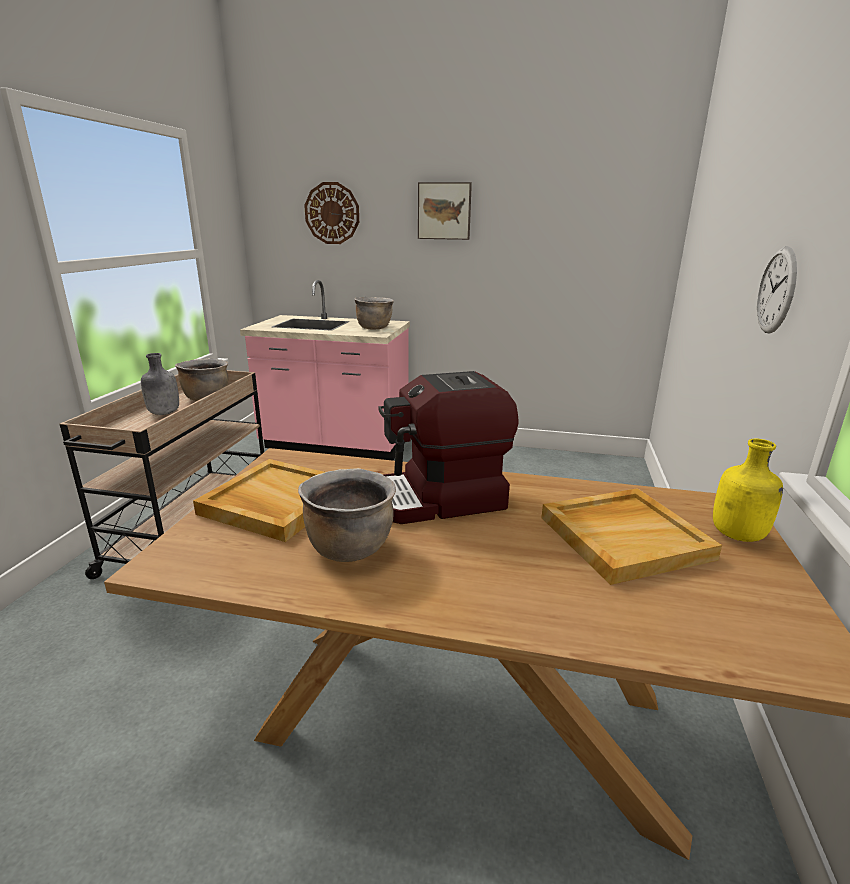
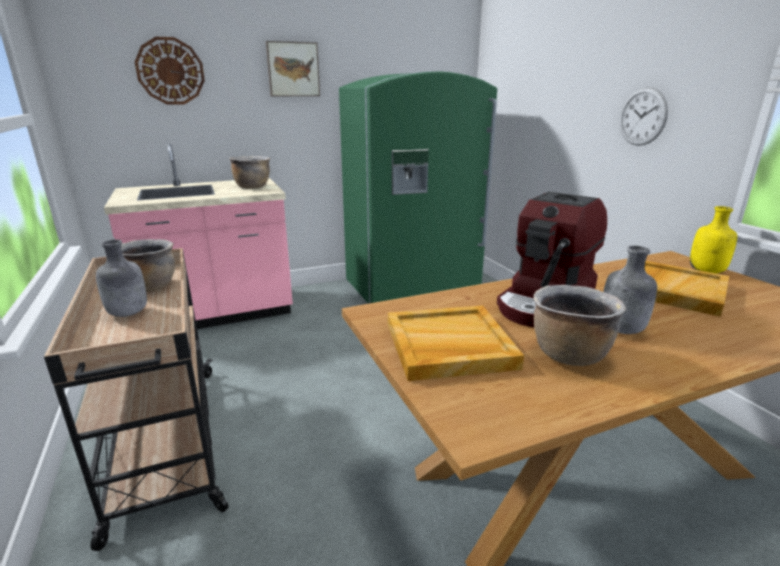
camera: 35 degrees left, 0 degrees up
(452, 550) = (622, 330): none -> grey bottle
(541, 470) = (413, 287): none -> green fridge

